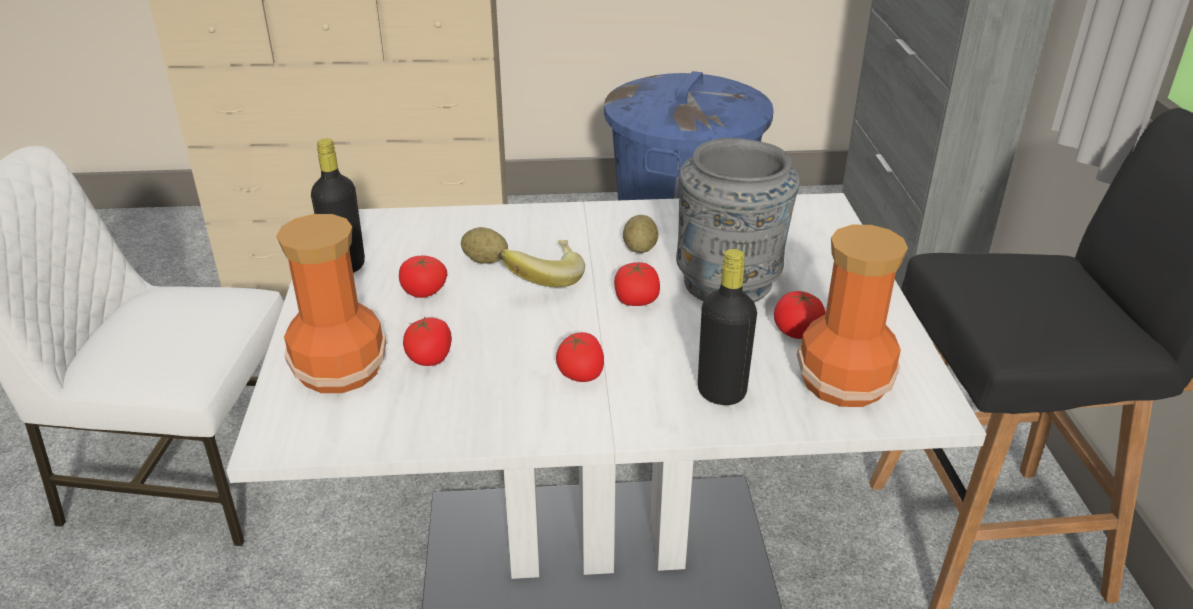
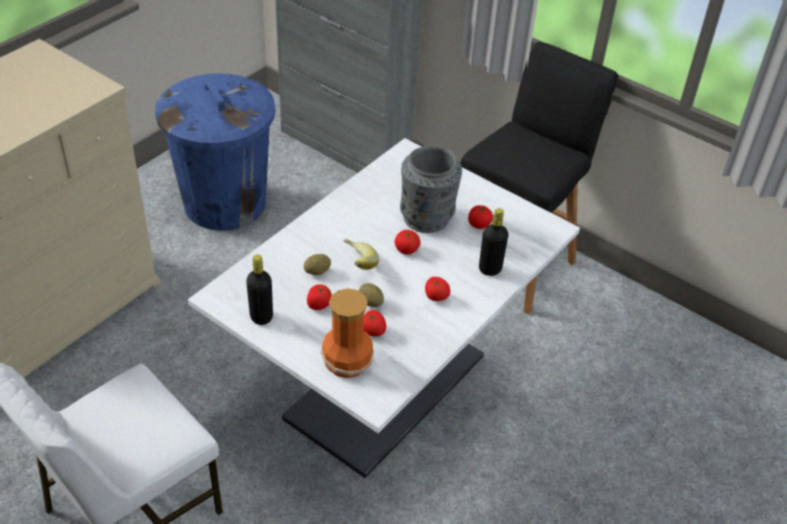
camera: 50 degrees left, 10 degrees up
(640, 249) = (370, 222): potato -> potato (371, 302)
(843, 380) = (518, 236): vase -> none

